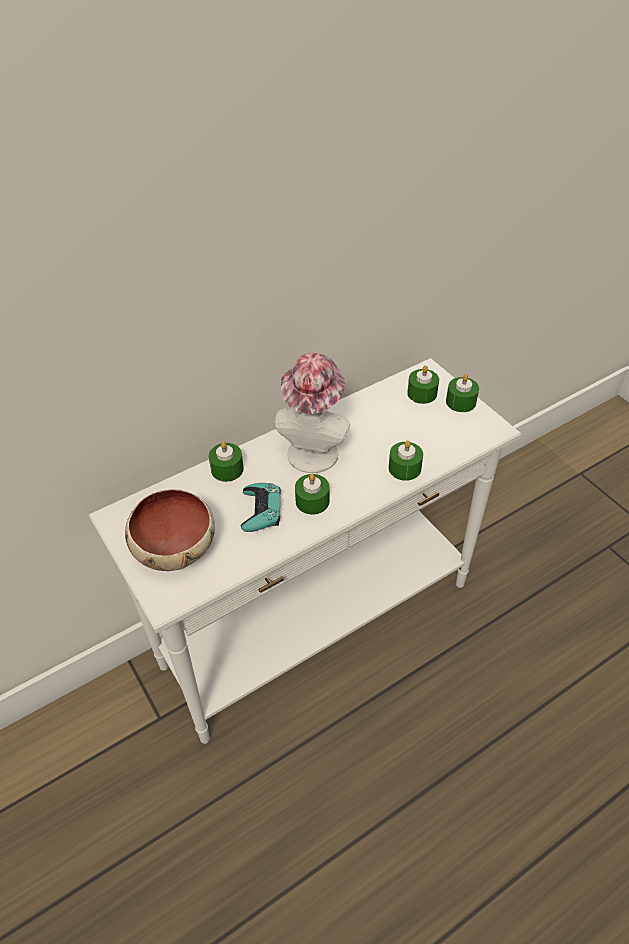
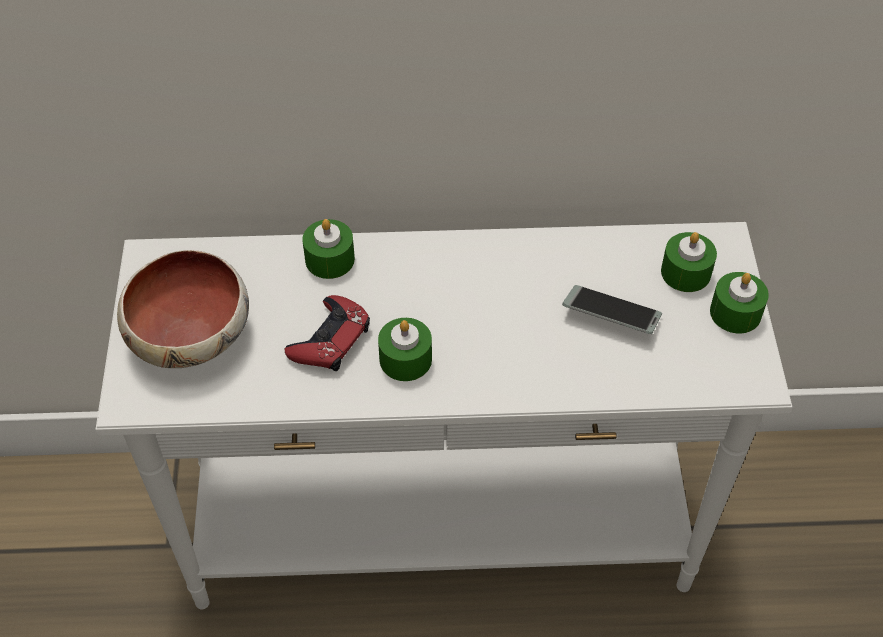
camera: 30 degrees right, 5 degrees up
(261, 511) = (330, 340): turquoise game controller -> red game controller
(314, 448) = (465, 284): hat -> none
(402, 430) = (611, 316): none -> phone
(404, 468) = (569, 374): green candle -> none

